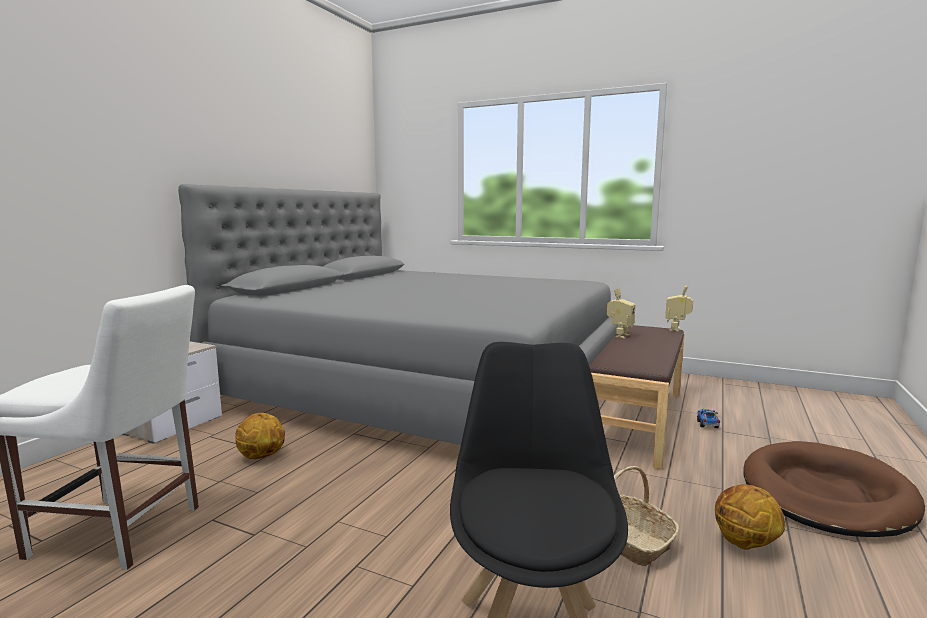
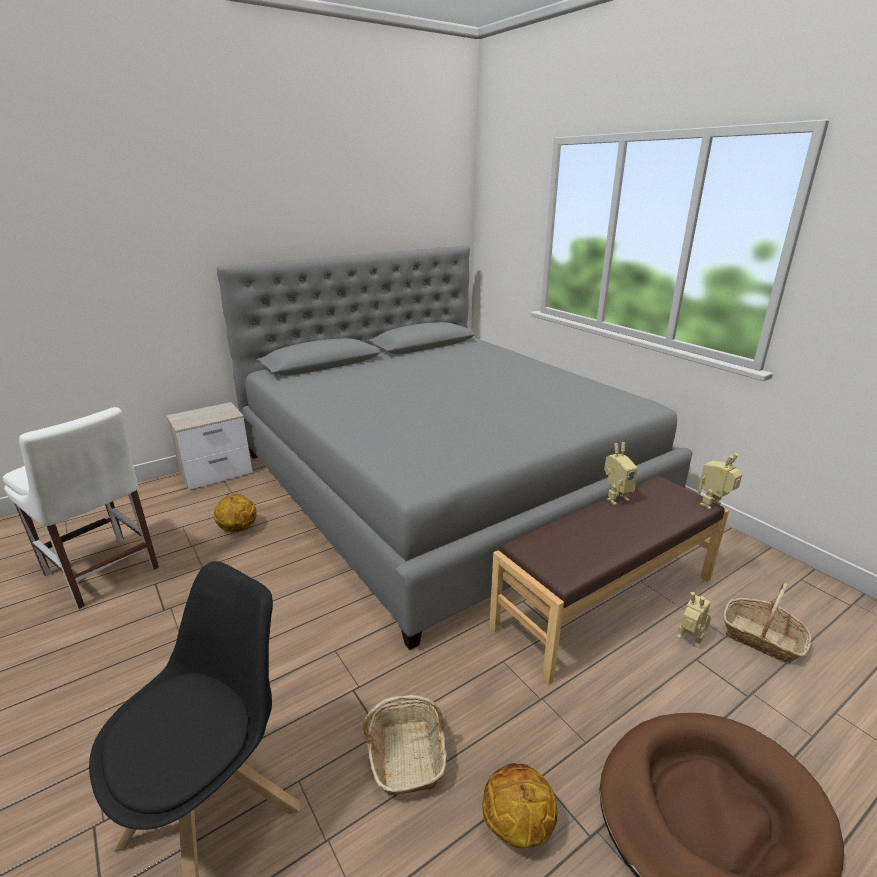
camera: 30 degrees right, 15 degrees up
(707, 425) = (687, 641): toy truck -> toy robot
(740, 412) = (762, 638): none -> basket

